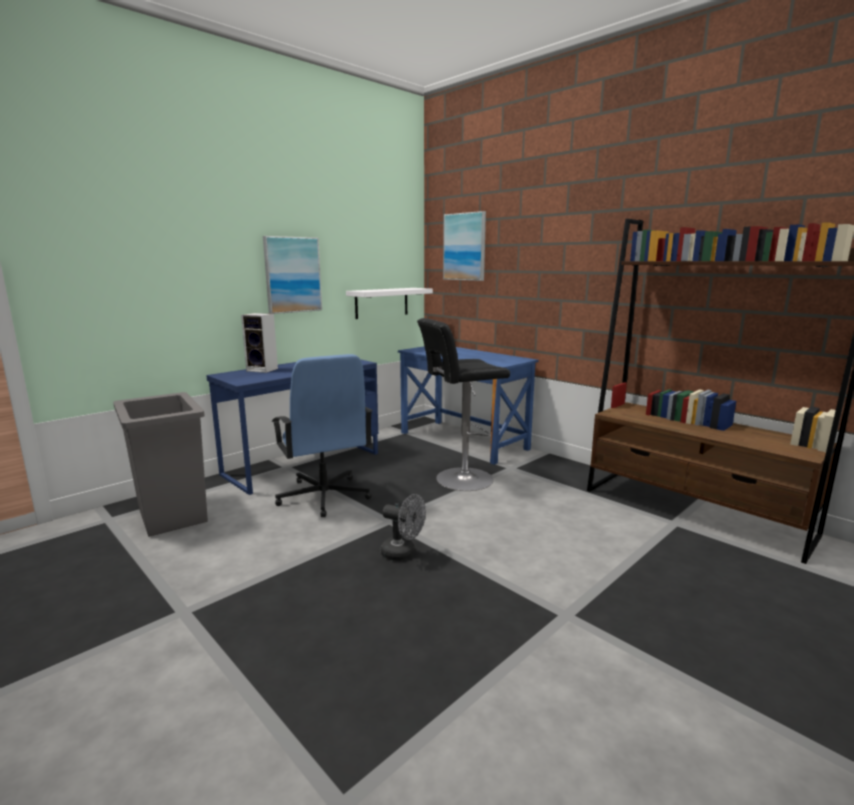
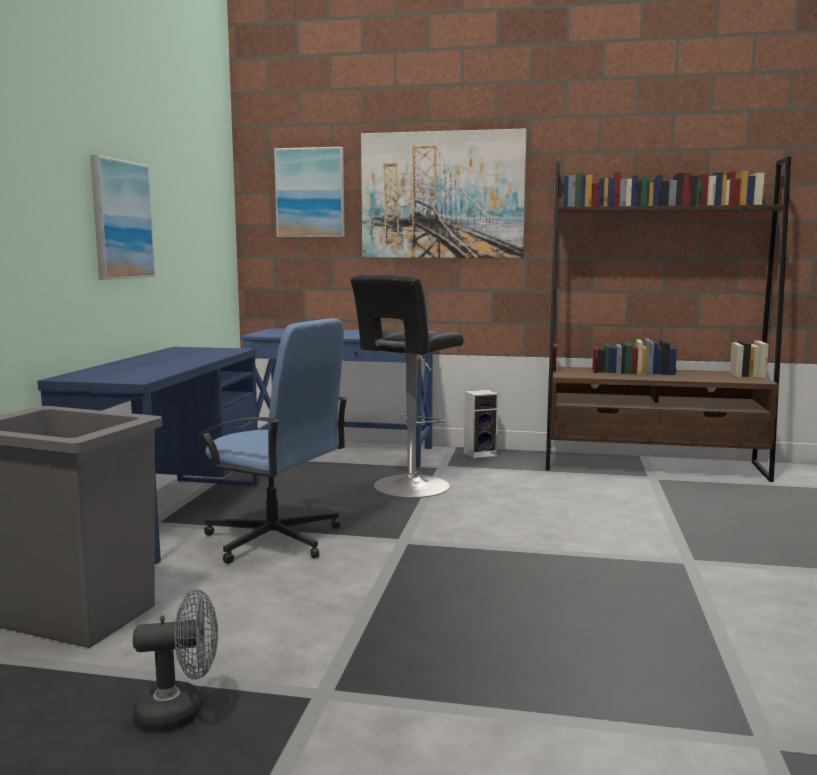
camera: 35 degrees left, 5 degrees down
(263, 370) = (116, 367): speaker -> speaker (481, 454)
(382, 303) = (204, 269): white shelf -> none
(403, 553) = (472, 562): grey fan -> grey fan (180, 712)
(550, 248) = (442, 195): none -> picture

